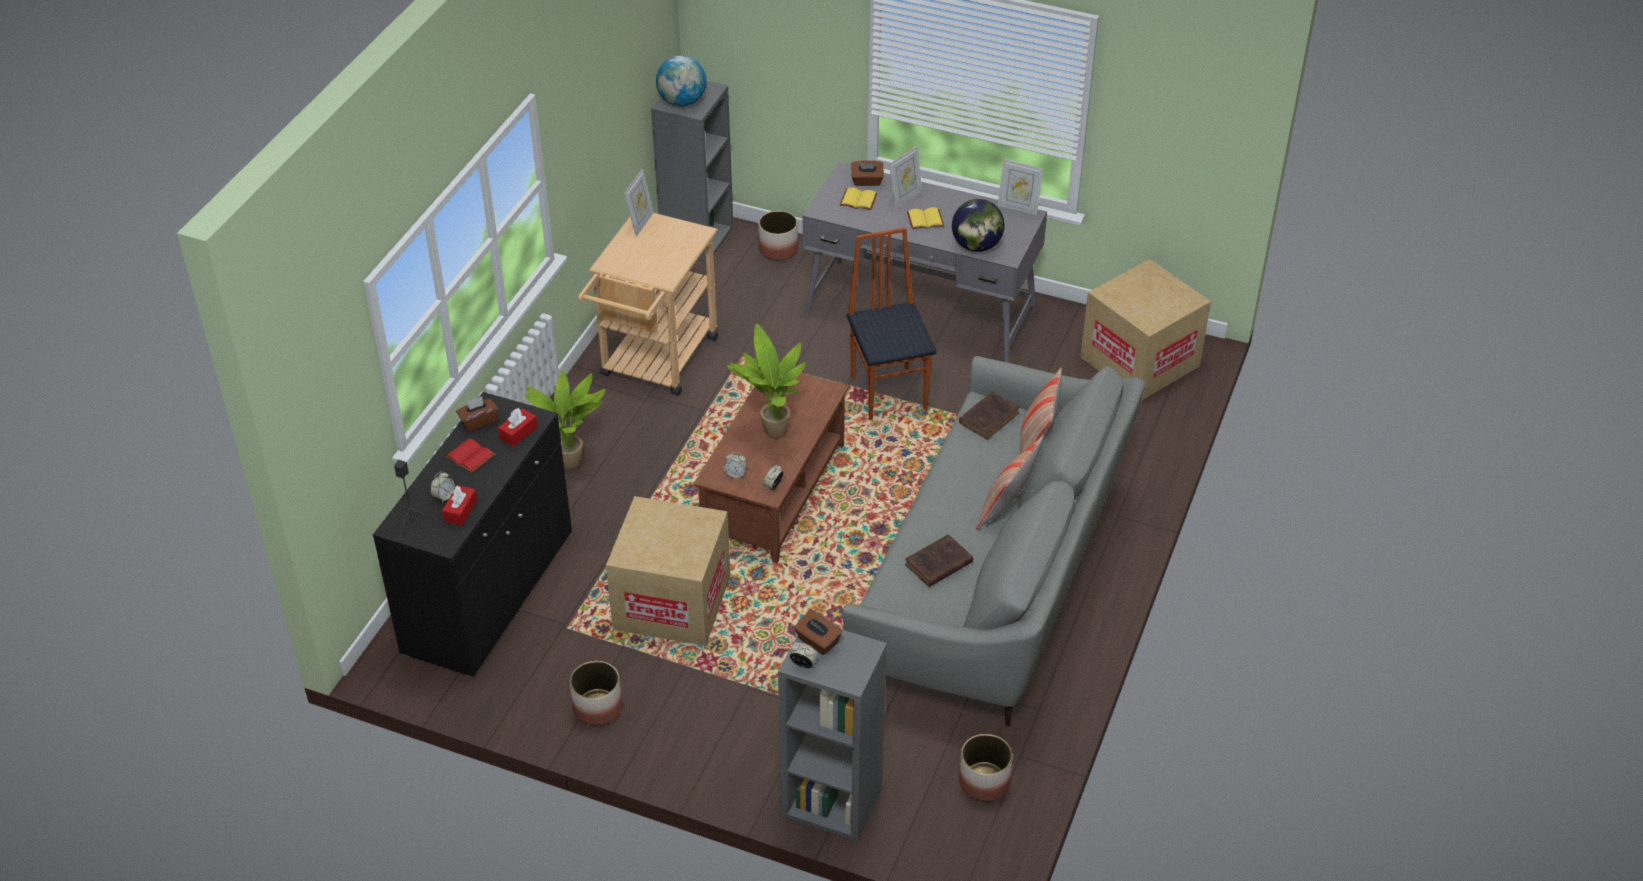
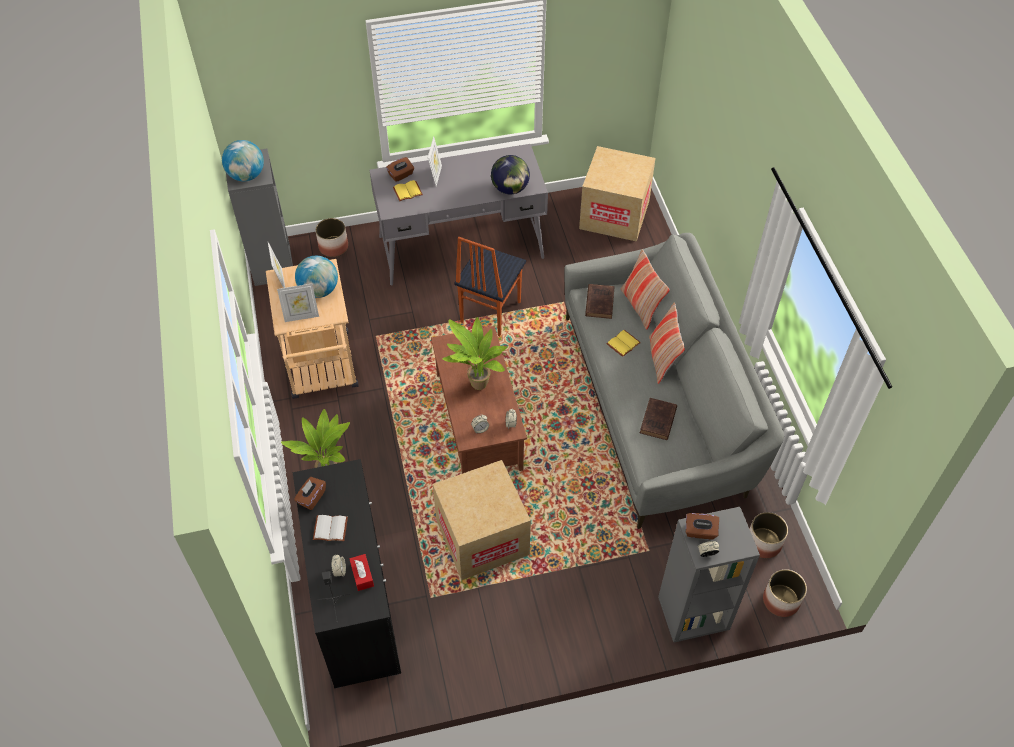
camera: 35 degrees left, 10 degrees up
(469, 457) = (329, 529): red book -> white book
(518, 433) = (348, 490): red tissue box -> none
(597, 708) = (499, 642): planter -> planter (781, 600)
(671, 250) = (319, 290): none -> globe
(889, 392) = (489, 312): chair -> chair turned 105 degrees counterclockwise
(924, 220) = (462, 186): yellow book -> yellow book (623, 344)
(1018, 207) = (511, 149): picture frame -> picture frame (301, 316)

